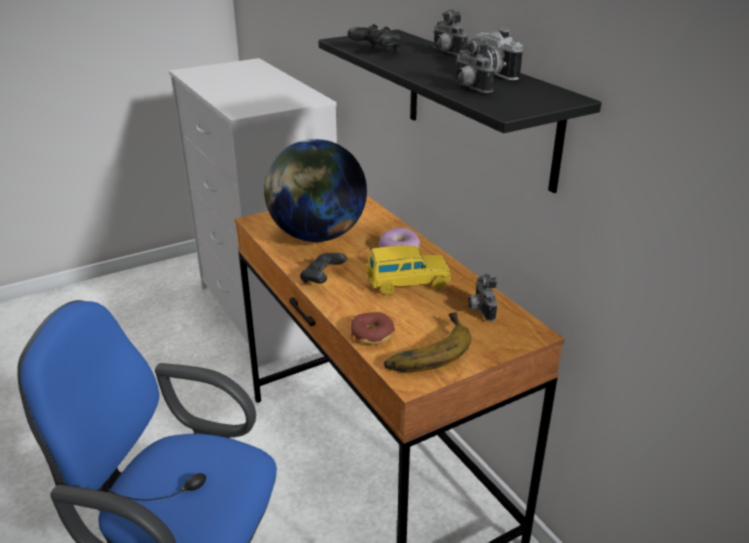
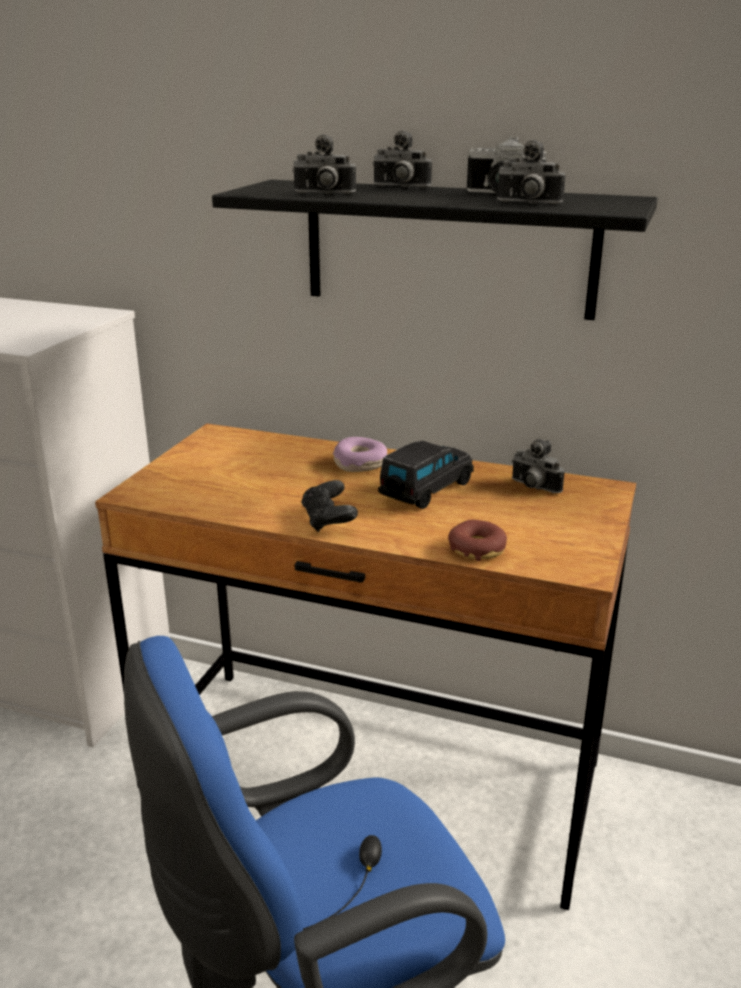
camera: 40 degrees left, 5 degrees down
(317, 236) = (244, 483): globe -> none
(376, 51) = (324, 194): black game controller -> camera
(406, 283) = (425, 491): yellow toy car -> black toy car
(424, 348) = (546, 539): banana -> none

